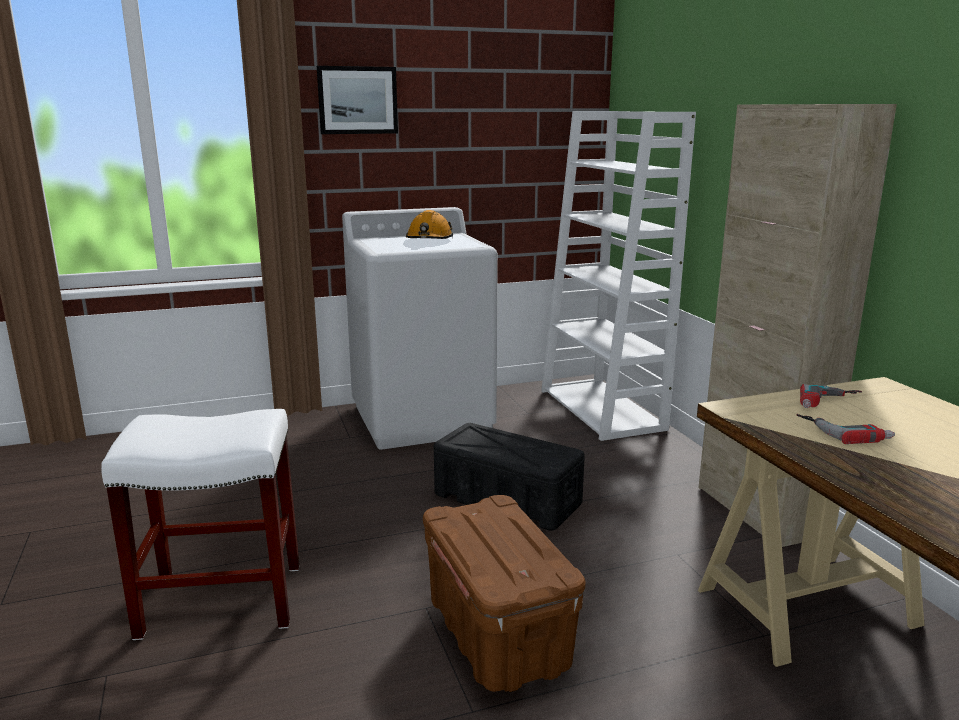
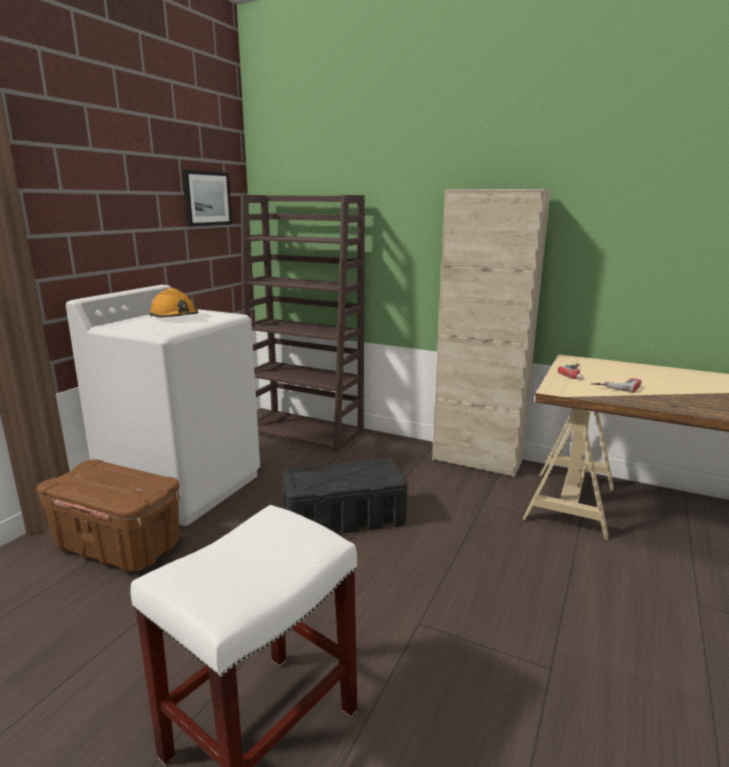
camera: 45 degrees left, 0 degrees up
(357, 100) = (61, 180): picture -> picture (206, 198)
(498, 635) = (484, 610): brown storage box -> brown storage box (119, 546)
(603, 410) = (305, 431): white bookcase -> brown bookcase

